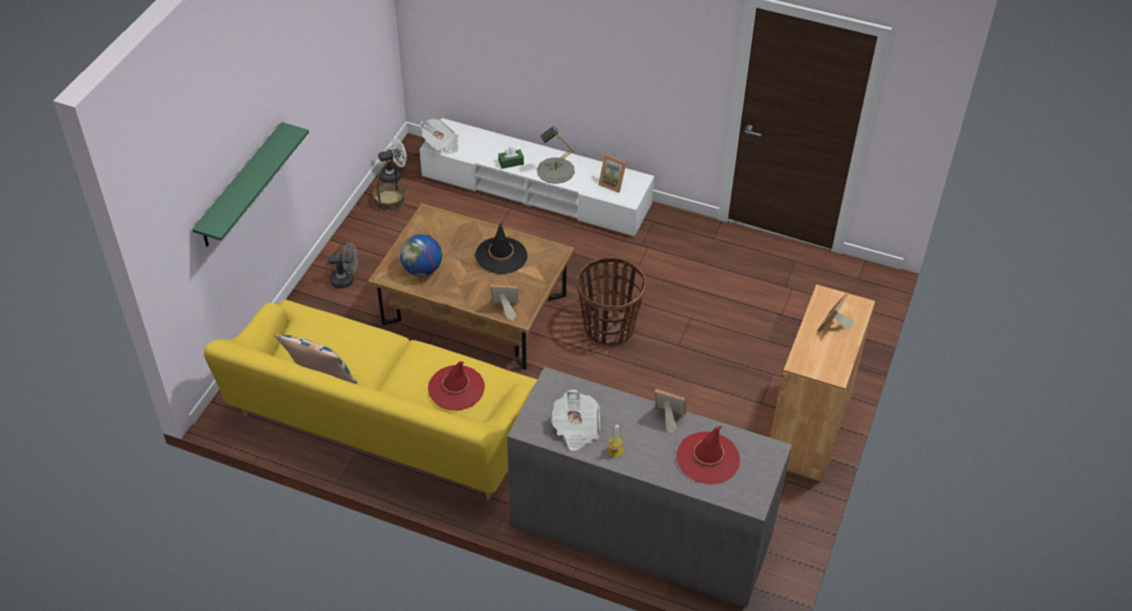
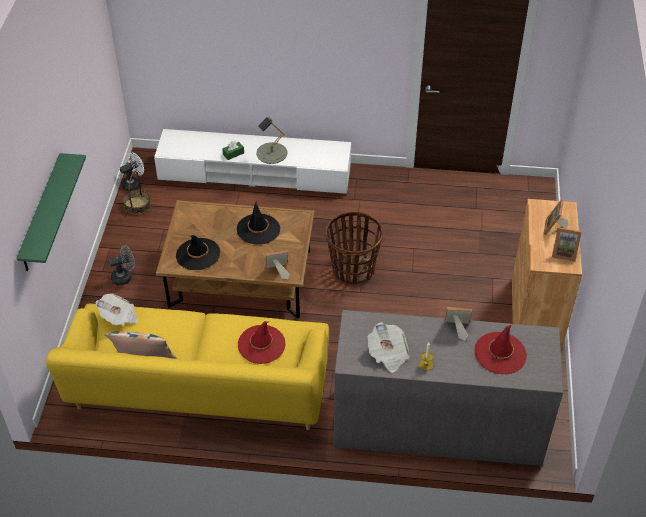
camera: 15 degrees left, 0 degrees up
(422, 270) = (198, 254): globe -> black hat
(441, 144) = (170, 150): newspaper -> newspaper (119, 317)
(613, 183) = (321, 154): picture frame -> picture frame (564, 253)

